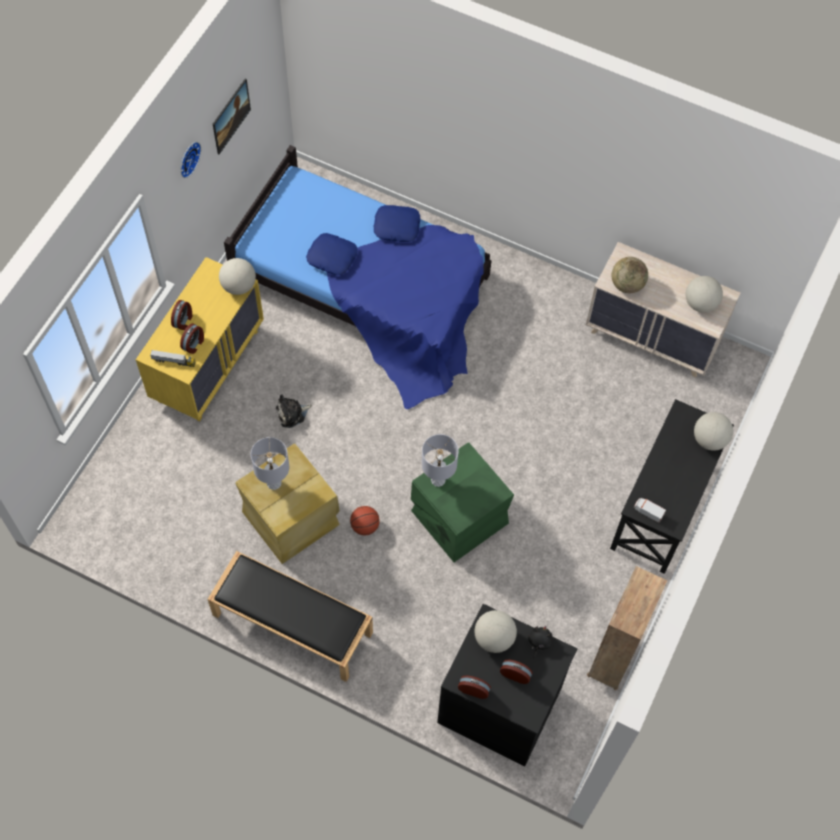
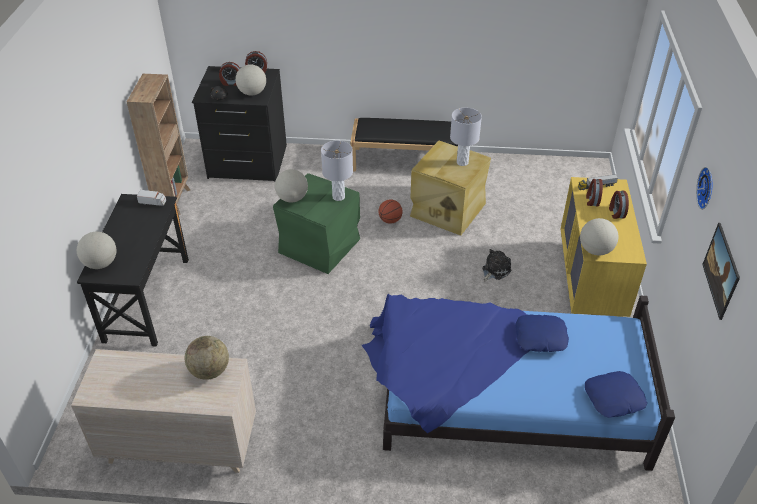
camera: 160 degrees right, 20 degrees down
(397, 226) = (497, 391): blue pillow -> blue pillow (614, 398)
(700, 303) = (120, 377): globe -> globe (292, 198)

